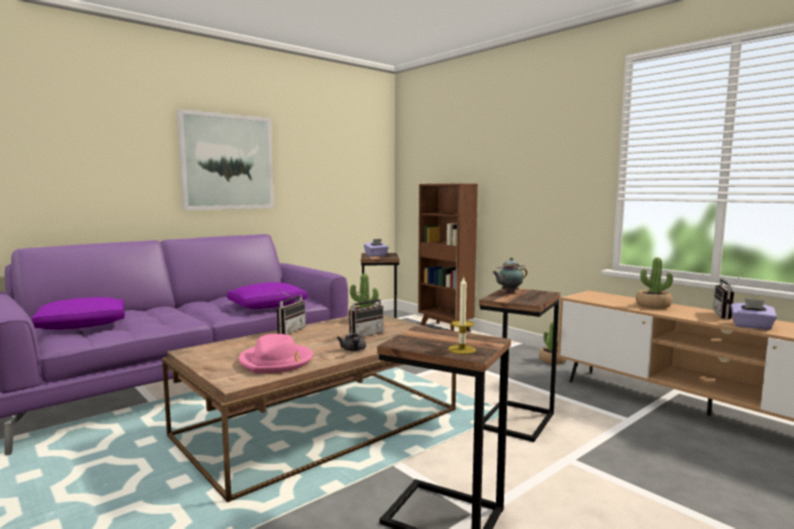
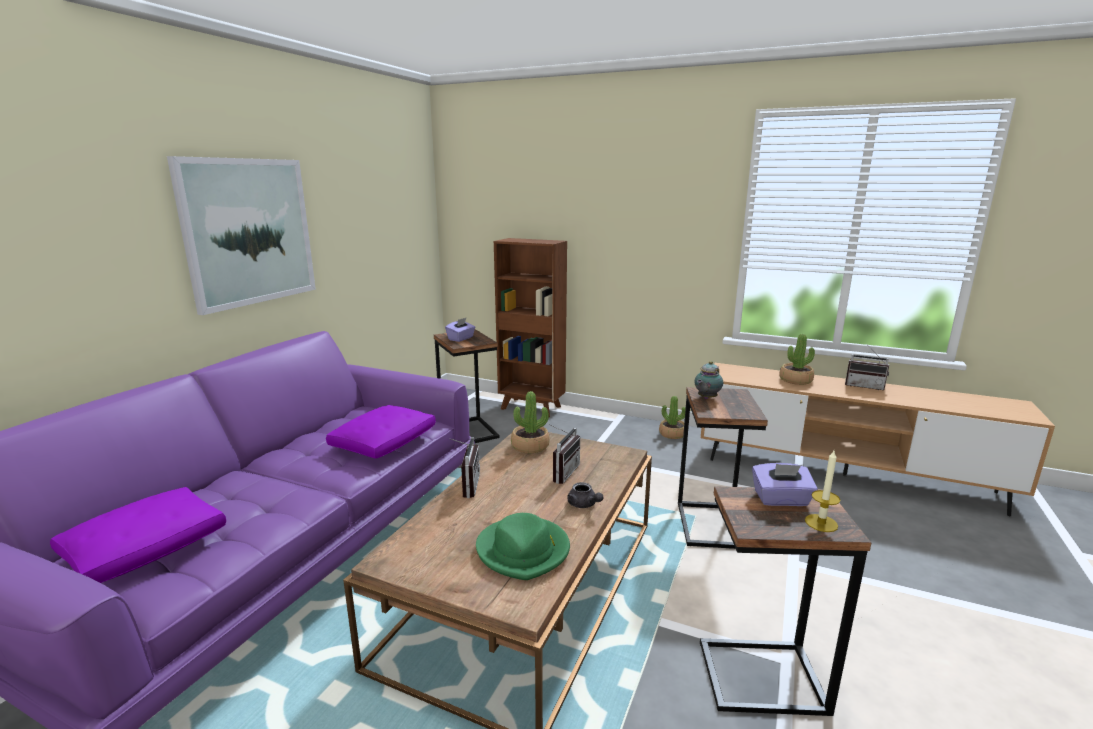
camera: 25 degrees left, 10 degrees up
(276, 361) = (524, 550): pink hat -> green hat
(727, 316) = (864, 386): radio -> radio turned 60 degrees counterclockwise
(751, 326) = (898, 399): purple tissue box -> purple tissue box (781, 499)

